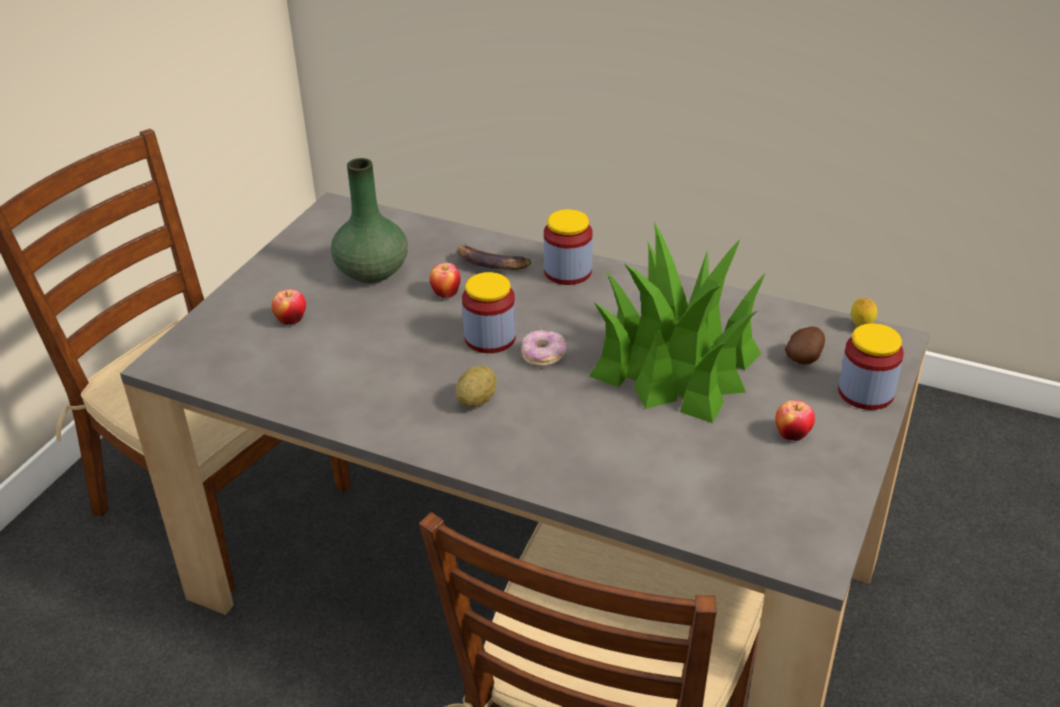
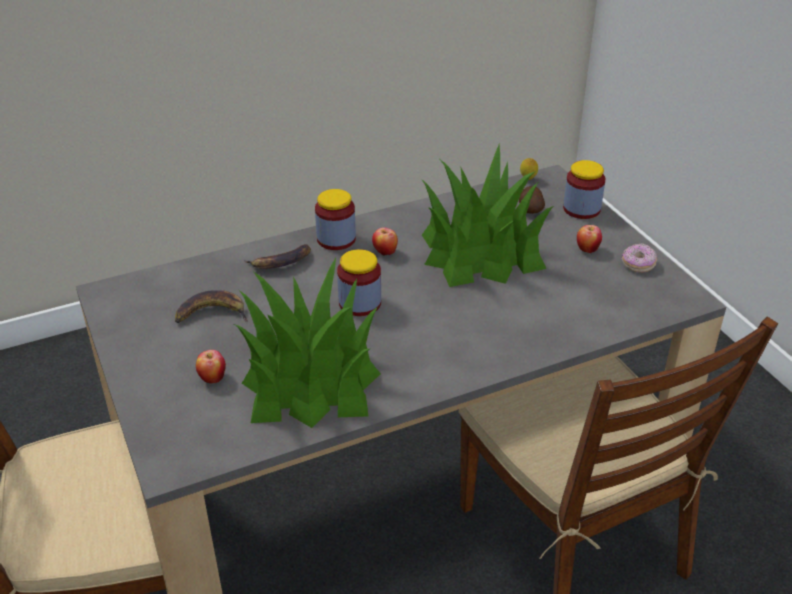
camera: 50 degrees left, 0 degrees up
(347, 371) = (310, 380): none -> potted plant
(373, 271) = (212, 313): green vase -> banana
(446, 294) = (286, 296): apple -> apple (385, 252)
(476, 400) = (415, 341): potato -> none
(543, 356) = (407, 293): donut -> donut (638, 264)

